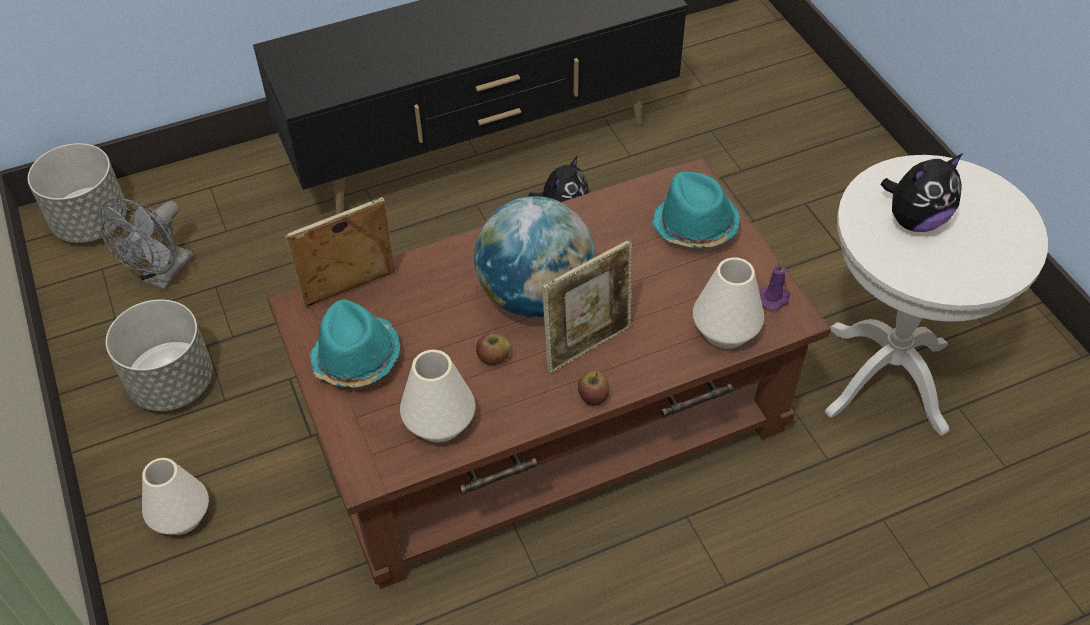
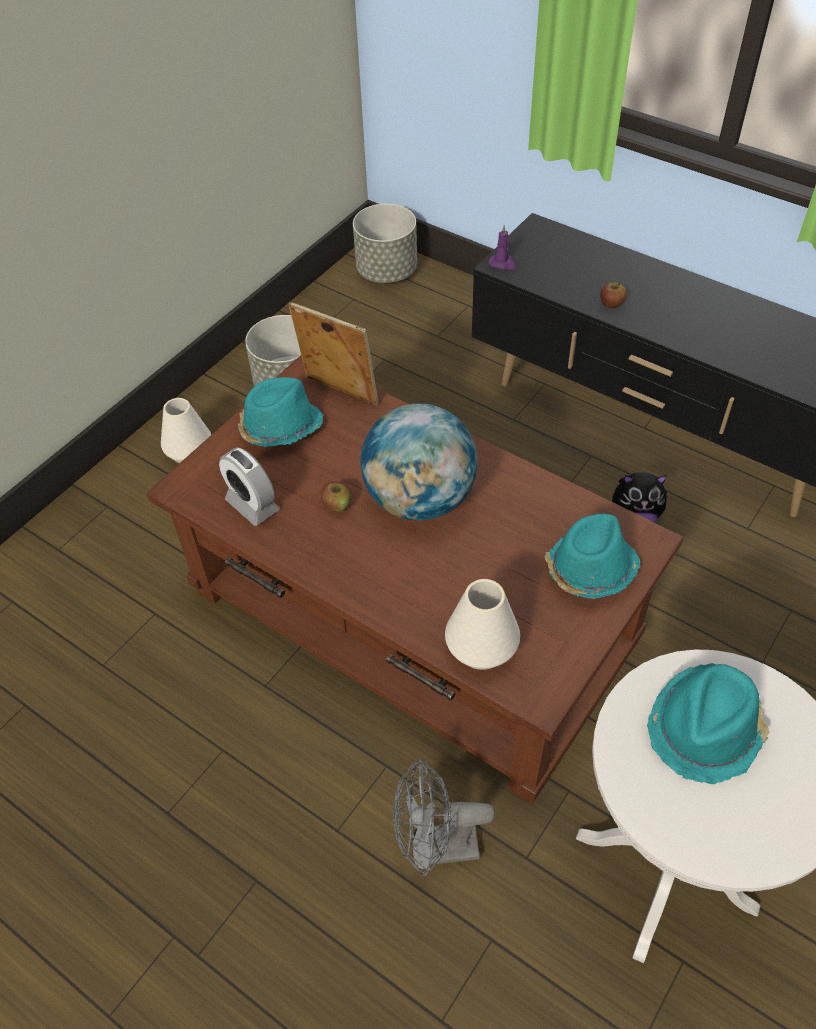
camera: 60 degrees right, 0 degrees up
(163, 276) = (372, 329): grey fan -> grey fan (435, 848)
(440, 422) = (252, 505): white vase -> alarm clock
(588, 345) = (392, 558): picture frame -> none
(593, 396) = (341, 587): apple -> apple (611, 304)
(774, 298) = (551, 671): purple candle -> purple candle (503, 263)
(915, 220) = (706, 729): plush toy -> turquoise hat

